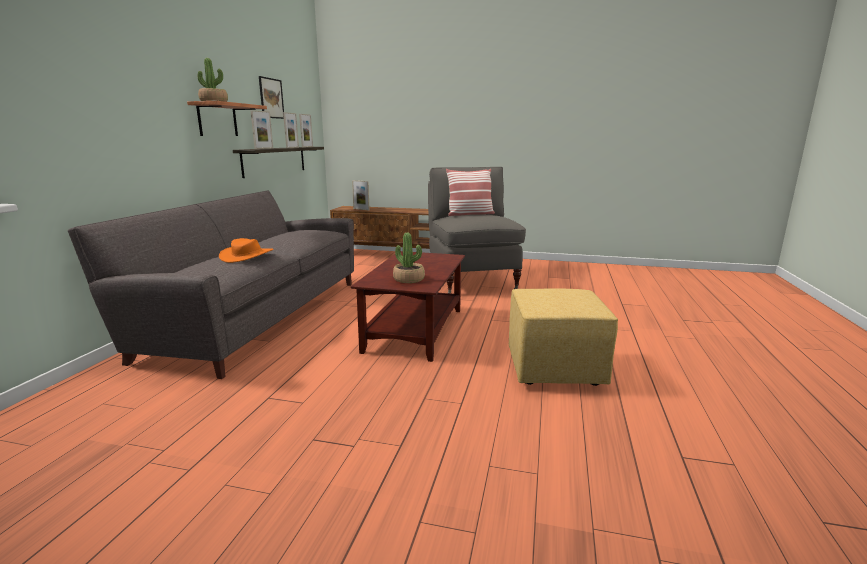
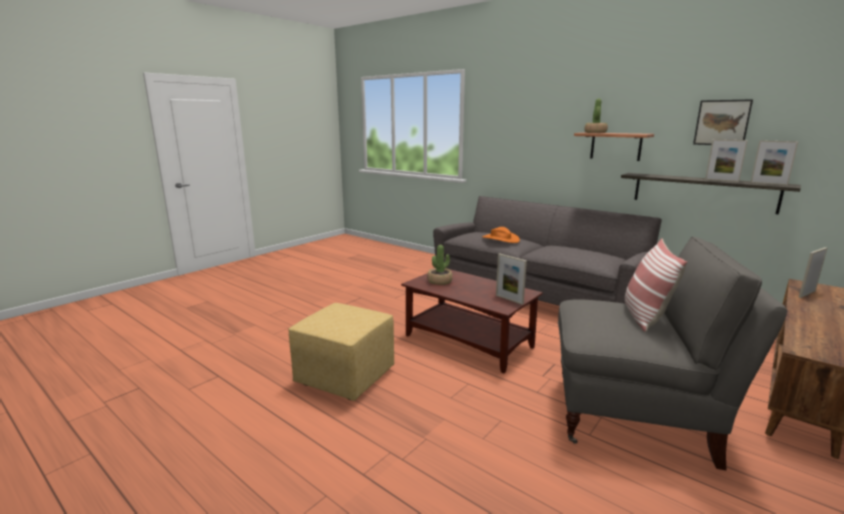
camera: 115 degrees right, 0 degrees up
(264, 148) = (670, 176): picture frame -> picture frame (509, 299)

